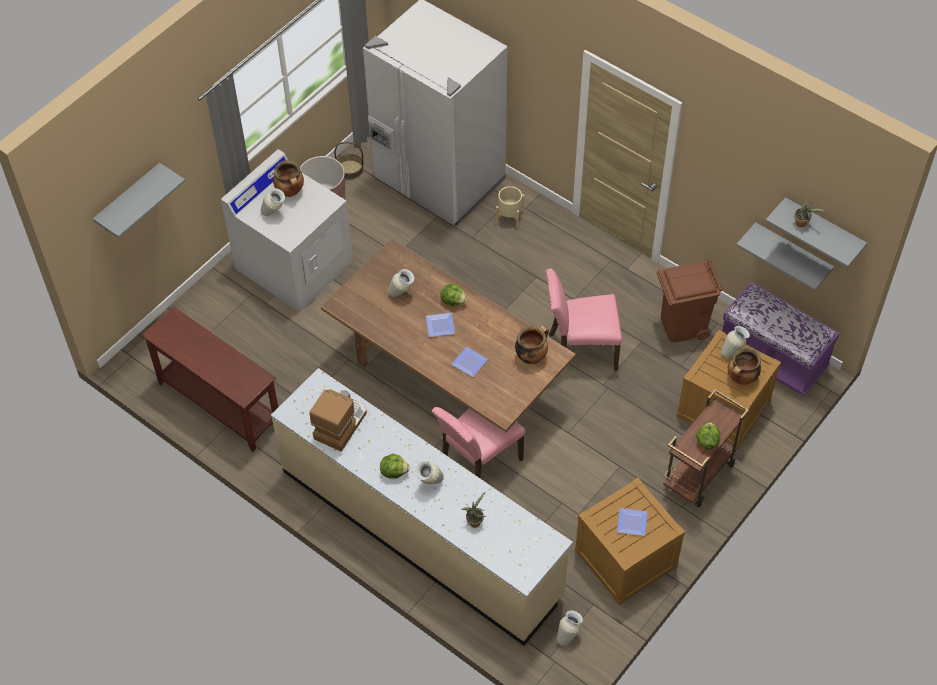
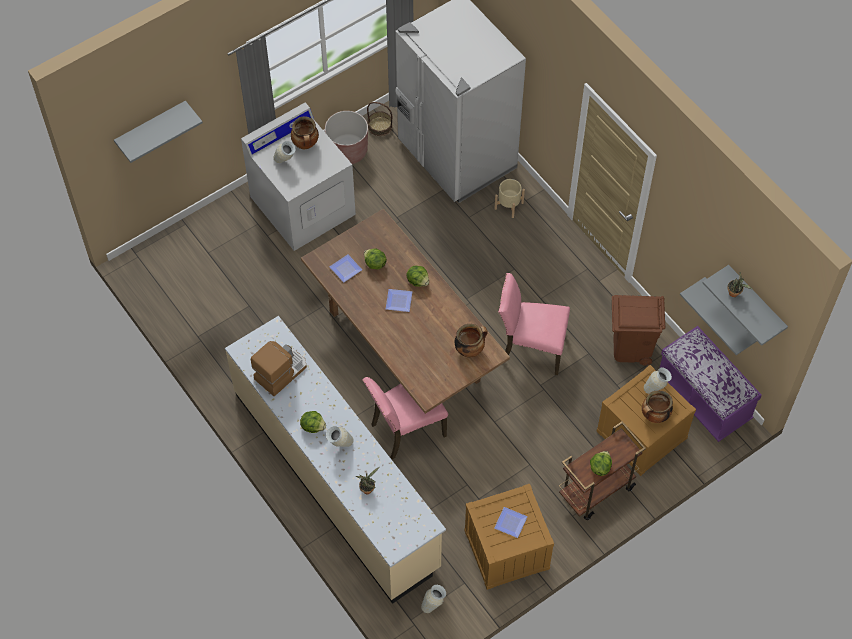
camera: 15 degrees right, 5 degrees up
(219, 404) = (199, 319): brown console table -> none
(402, 294) = (375, 264): vase -> lettuce
(468, 363) = (412, 342): plate -> plate (344, 269)

